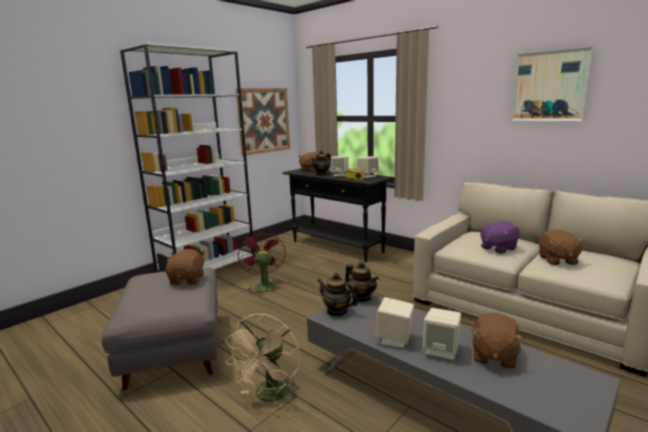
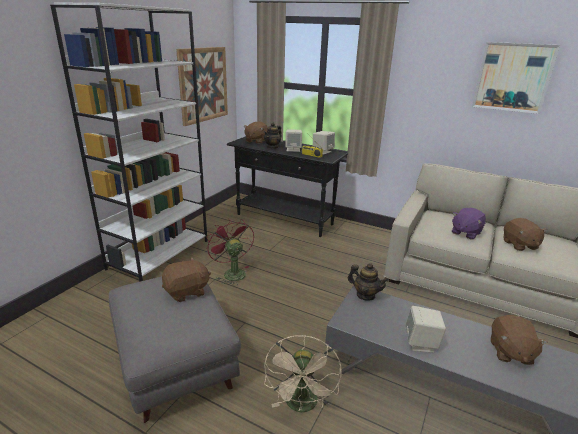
camera: 15 degrees left, 10 degrees up
(188, 279) = (187, 292): brown plush toy -> brown plush toy turned 75 degrees clockwise
(337, 311) = (352, 314): teapot -> none
(441, 350) = (466, 351): beige speaker -> none

